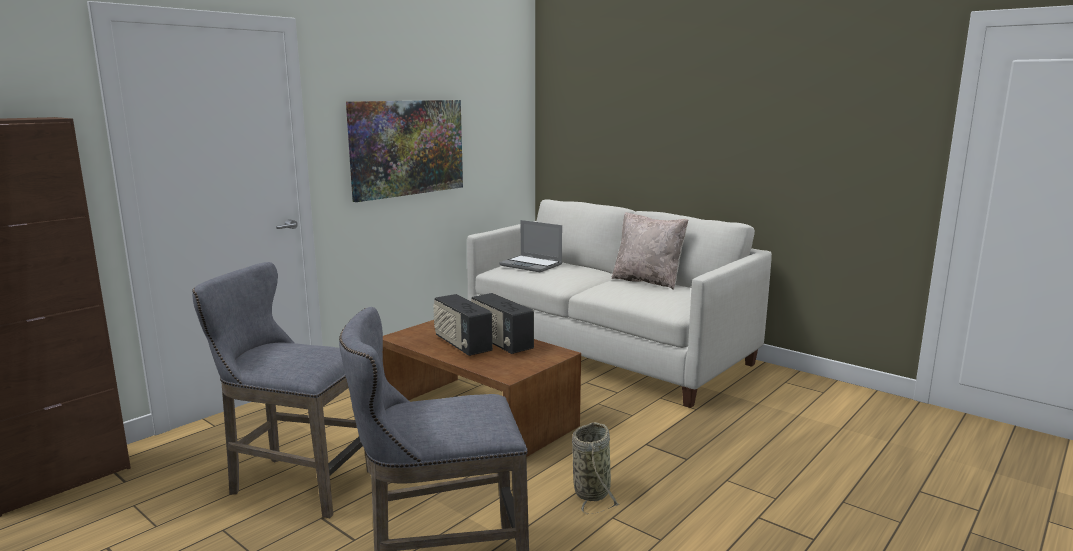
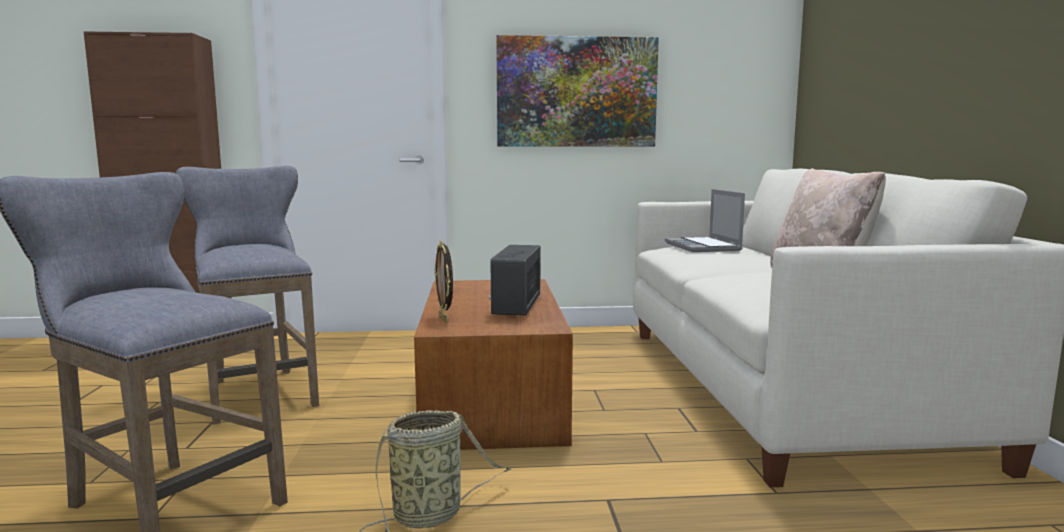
camera: 45 degrees right, 5 degrees down
(462, 345) = (478, 299): radio -> none
(489, 367) = (444, 319): none -> picture frame

